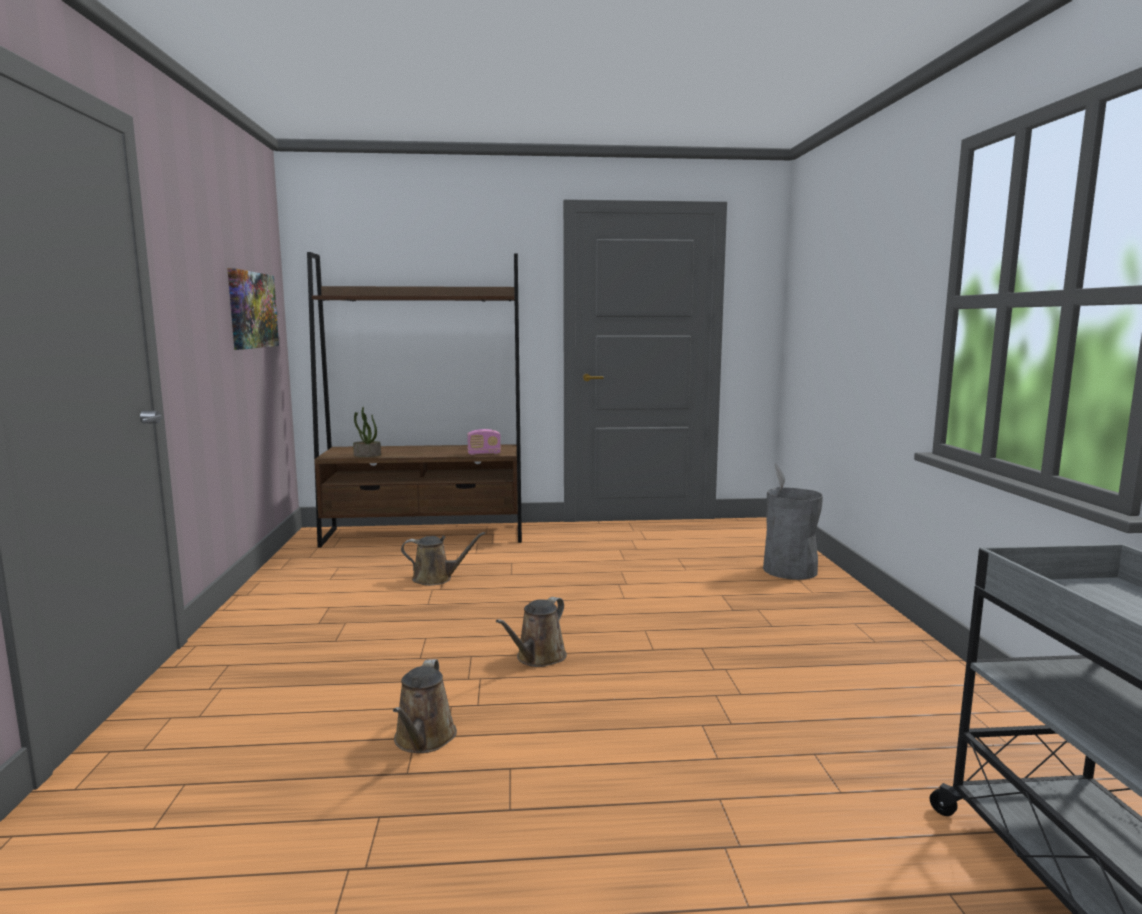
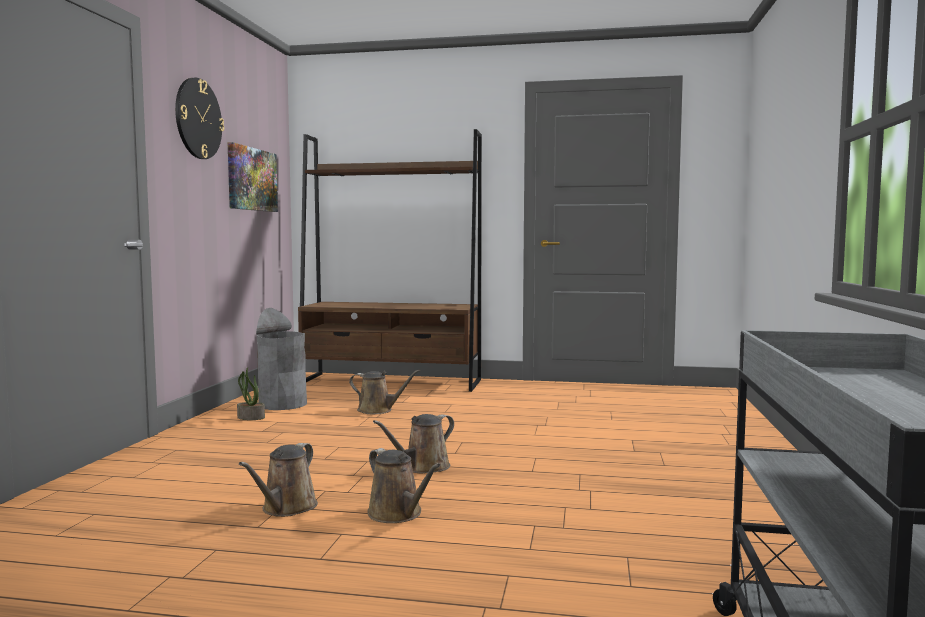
camera: 15 degrees right, 5 degrees down
(198, 243) = (198, 119): none -> wall clock
(367, 455) = (341, 306): potted plant -> potted plant (250, 418)
(484, 454) = (441, 308): radio -> none
(554, 730) = (398, 514): none -> brown watering can
(790, 570) = (719, 427): grey trash can -> grey trash can (283, 404)

